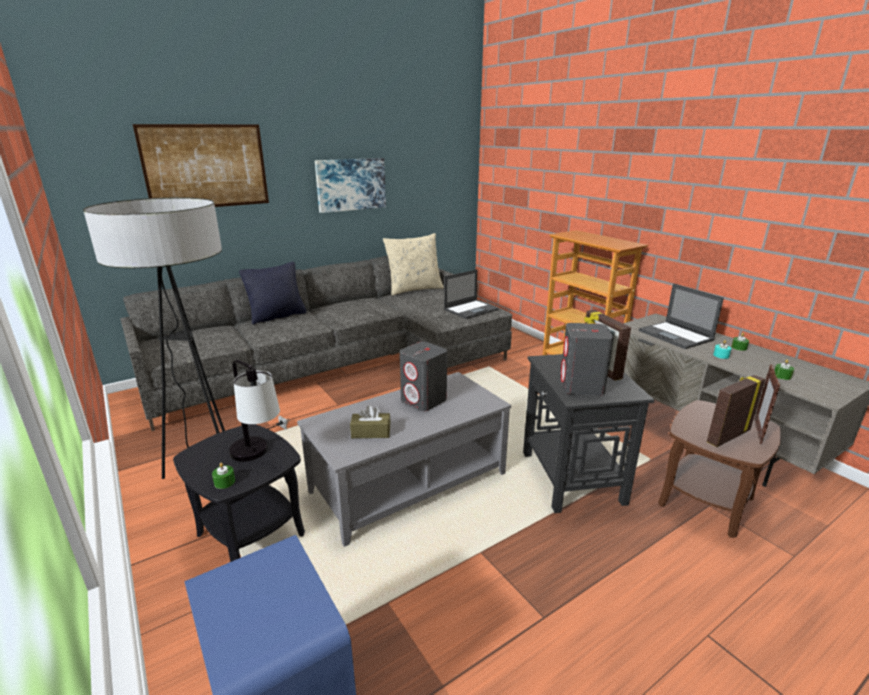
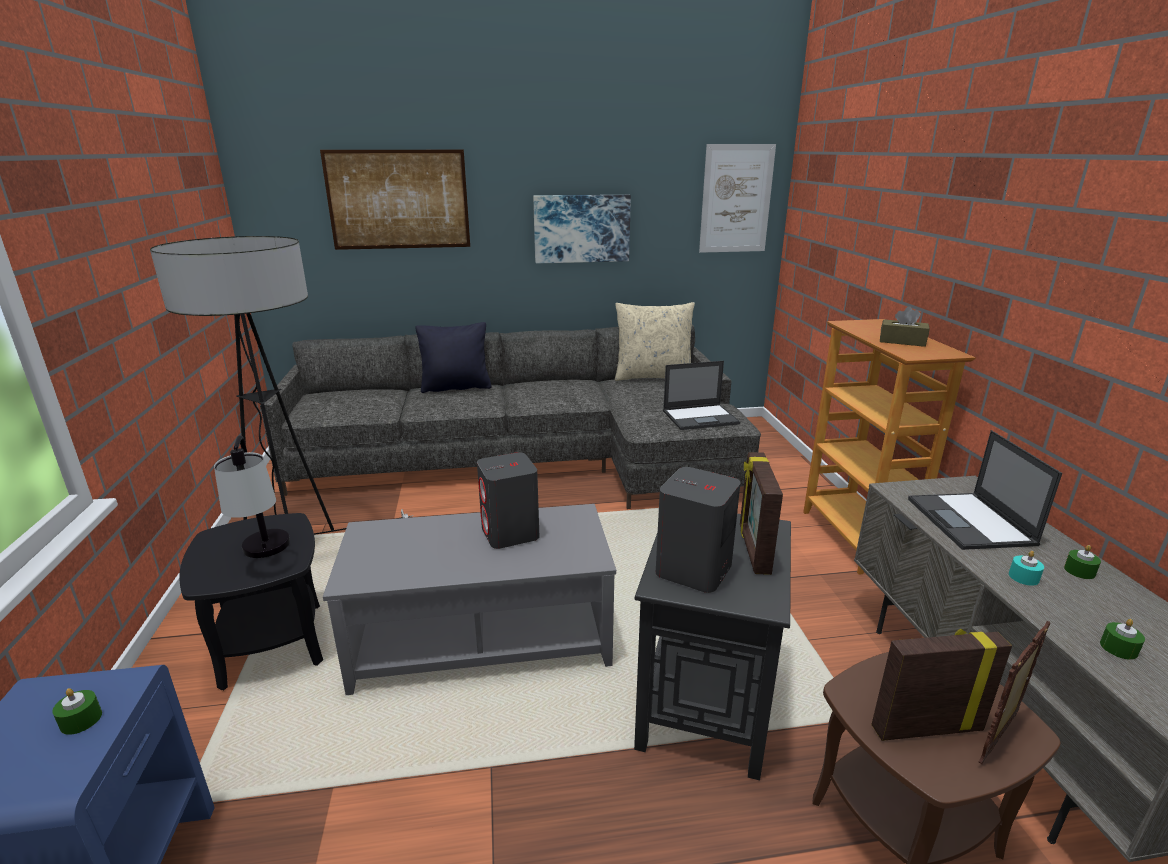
camera: 25 degrees right, 0 degrees up
(224, 482) = (209, 576): green candle -> green candle (81, 720)
(371, 432) = (407, 560): brown tissue box -> brown tissue box (902, 341)
(449, 159) = (736, 199): none -> picture

